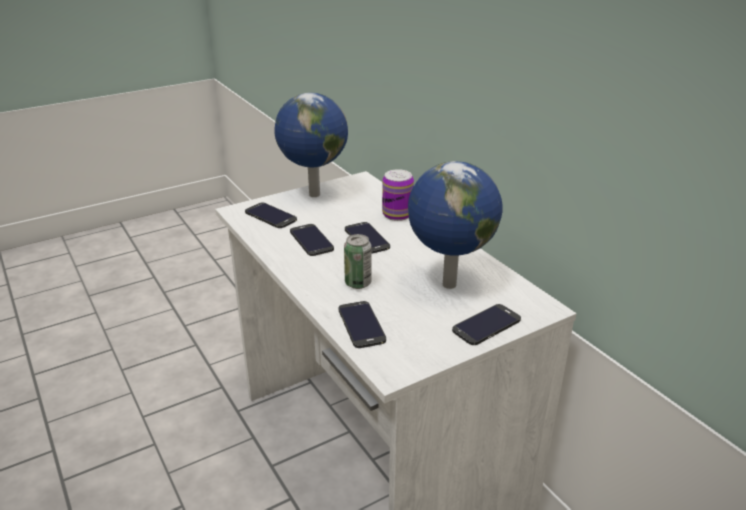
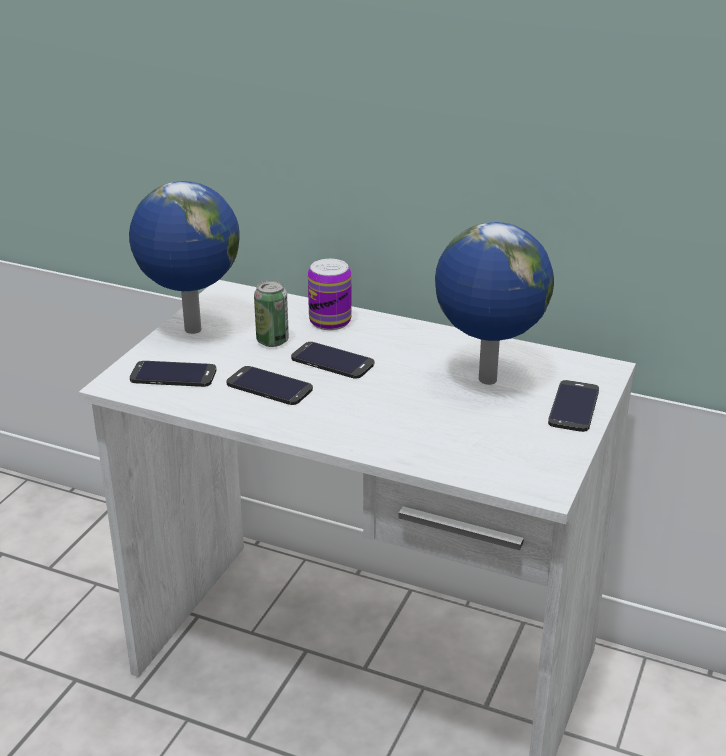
camera: 35 degrees left, 0 degrees up
(358, 283) = (391, 415): can -> can (272, 341)
(361, 325) = (454, 456): phone -> none

